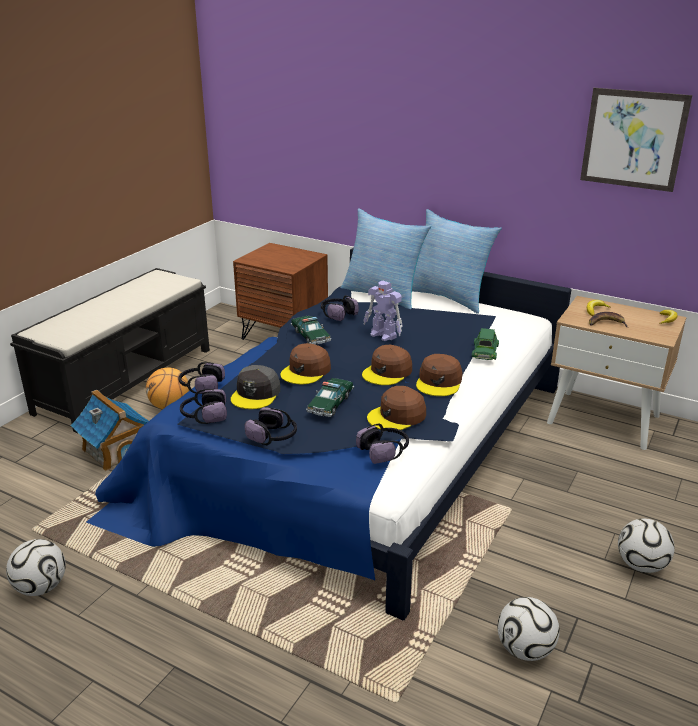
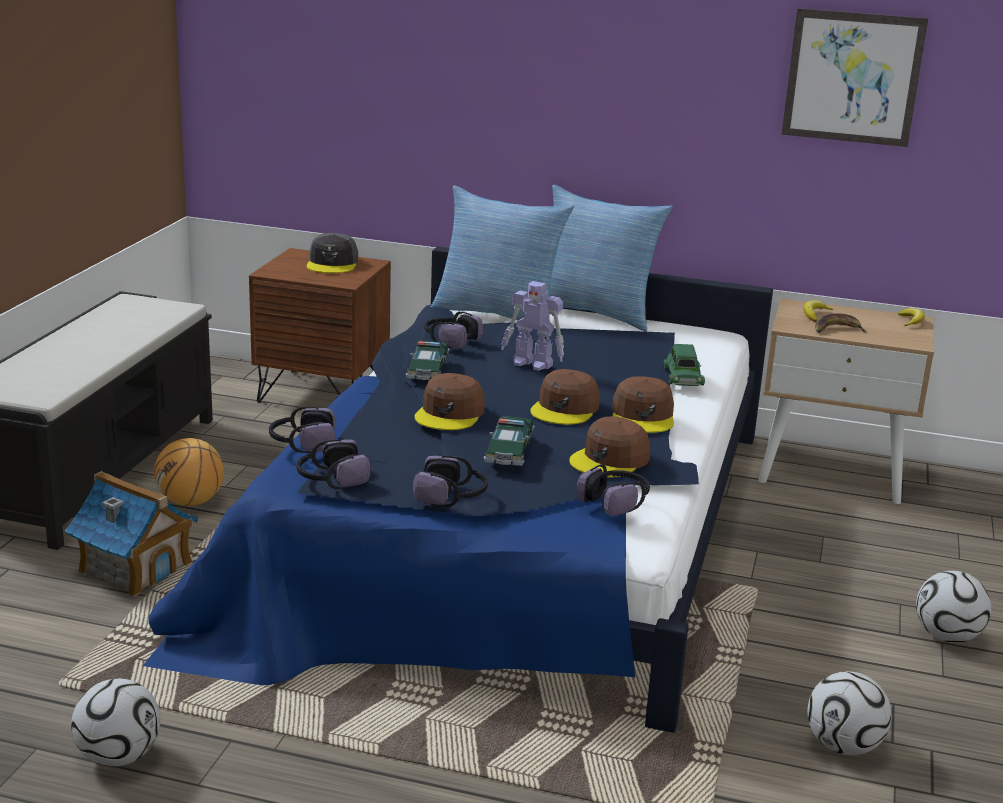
camera: 15 degrees left, 5 degrees down
(256, 394) = (392, 448): grey cap -> grey cap (333, 263)
(310, 336) = (428, 370): toy car -> toy car turned 45 degrees clockwise

